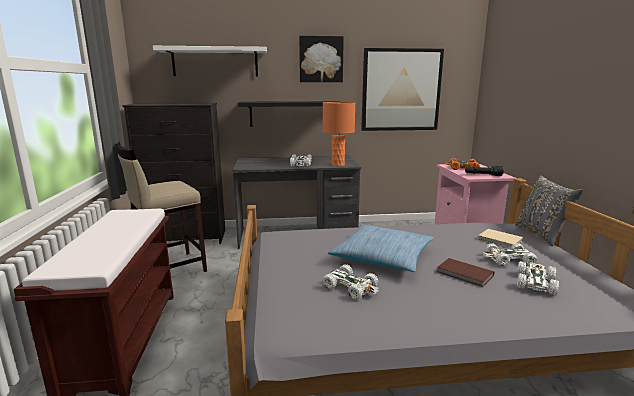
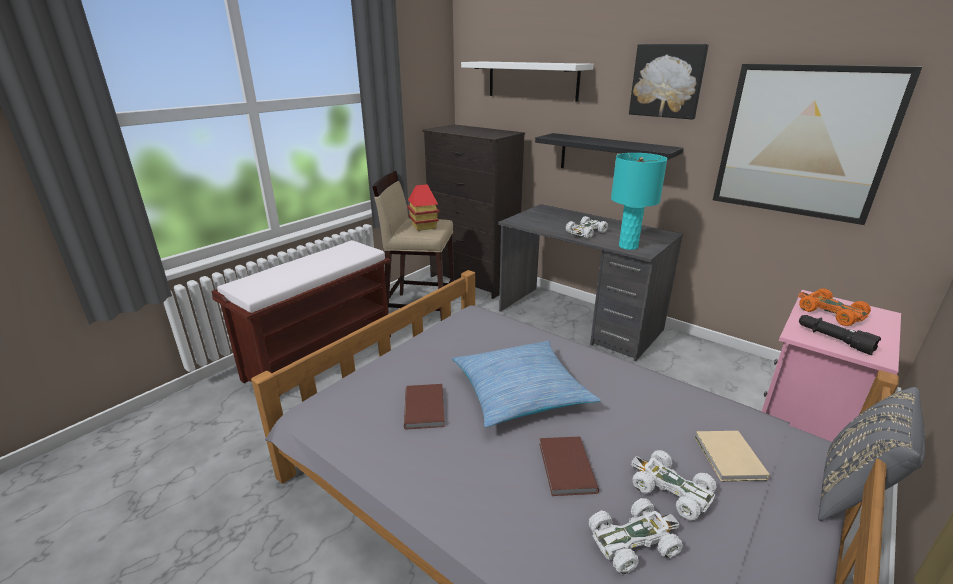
camera: 45 degrees right, 10 degrees up
(169, 186) = (423, 226): none -> toy house
(338, 165) = (628, 246): orange table lamp -> turquoise table lamp
(351, 288) = (426, 407): white toy car -> brown book

